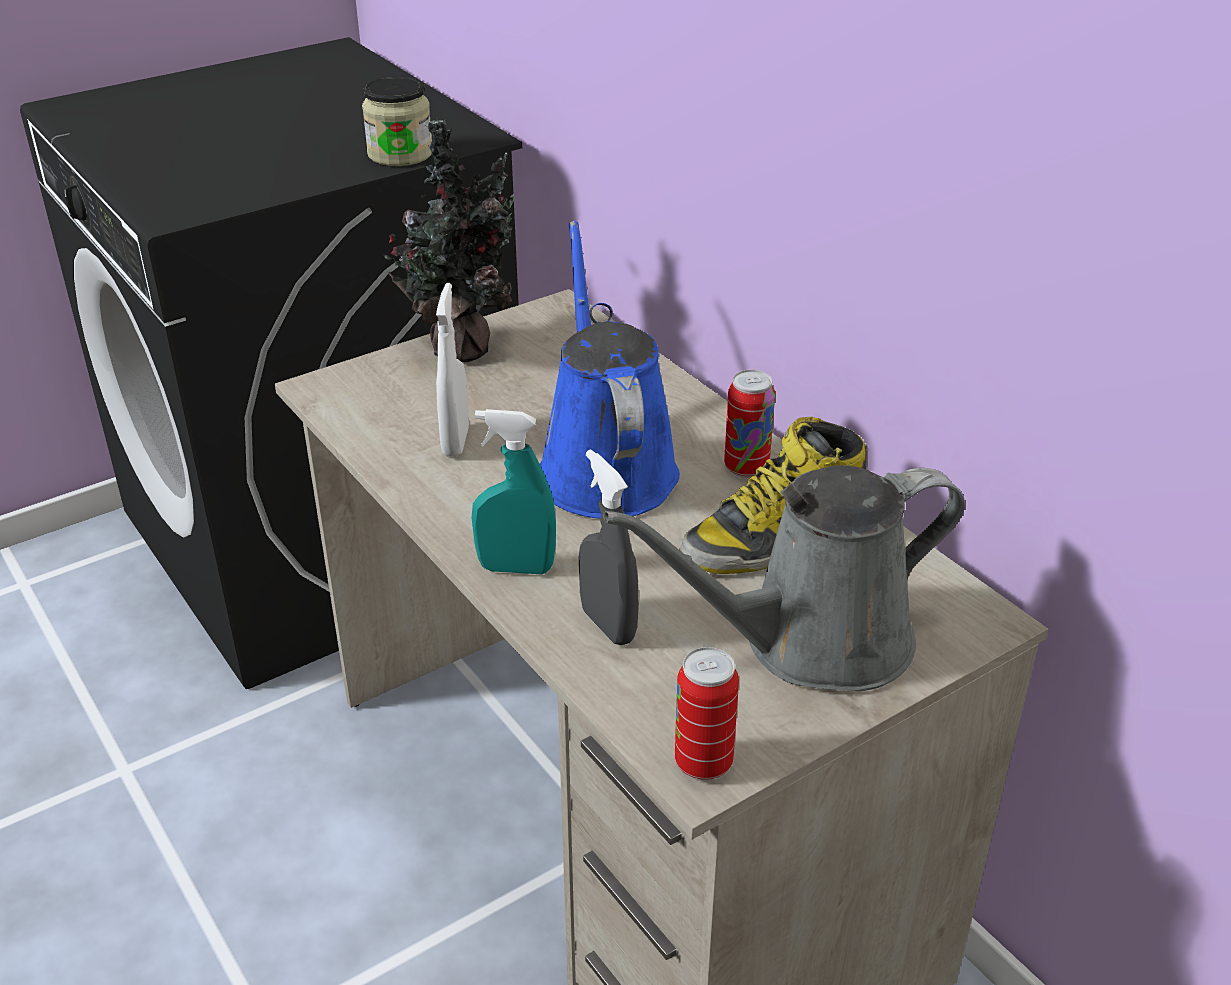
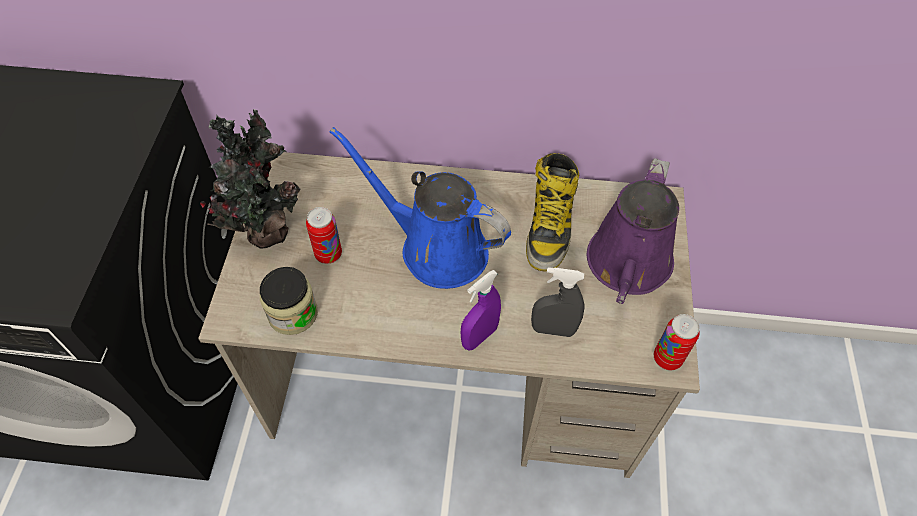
camera: 50 degrees left, 20 degrees up
(400, 154) = (124, 139): jar -> jar (293, 313)
(455, 441) = (350, 292): white spray bottle -> none
(516, 568) = (479, 337): turquoise spray bottle -> purple spray bottle
(746, 468) = (491, 198): can -> can (328, 254)
(811, 642) = (627, 266): grey watering can -> purple watering can

